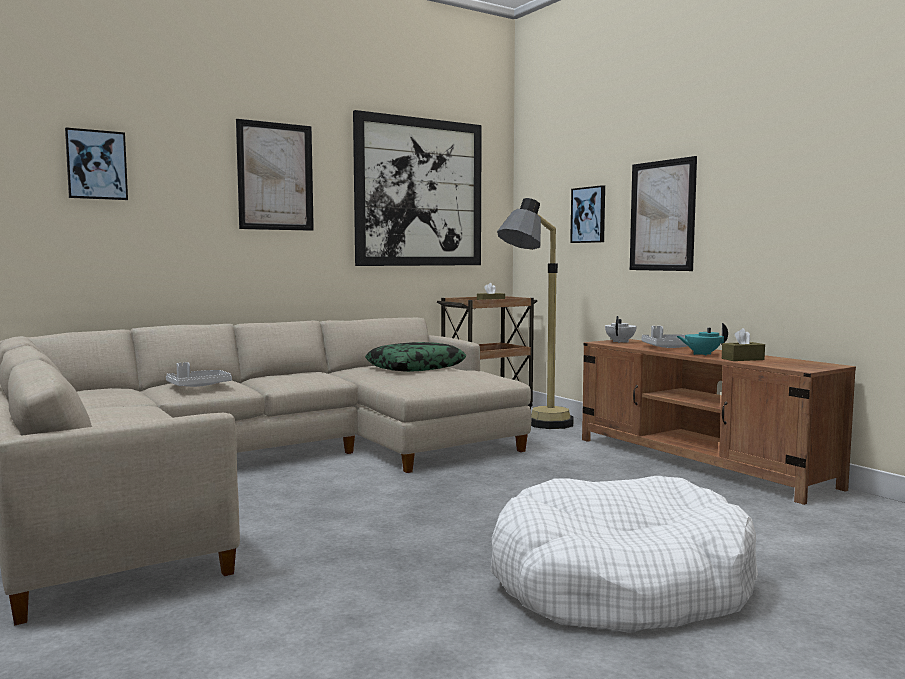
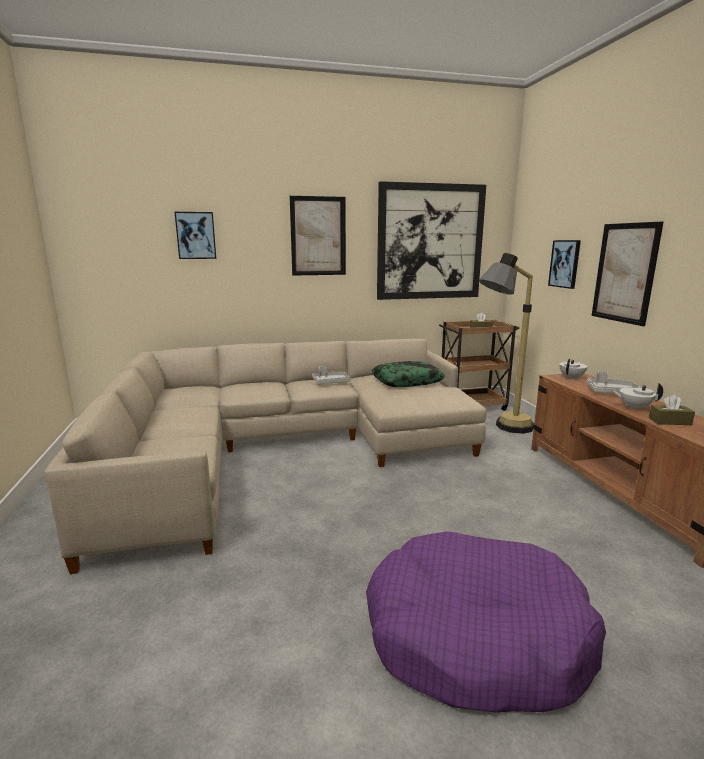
camera: 20 degrees right, 10 degrees up
(198, 386) = (250, 390): grey tray -> grey tray (330, 382)
(619, 584) = (475, 637): white dog bed -> purple dog bed
(702, 354) = (634, 407): turquoise teapot -> white teapot

